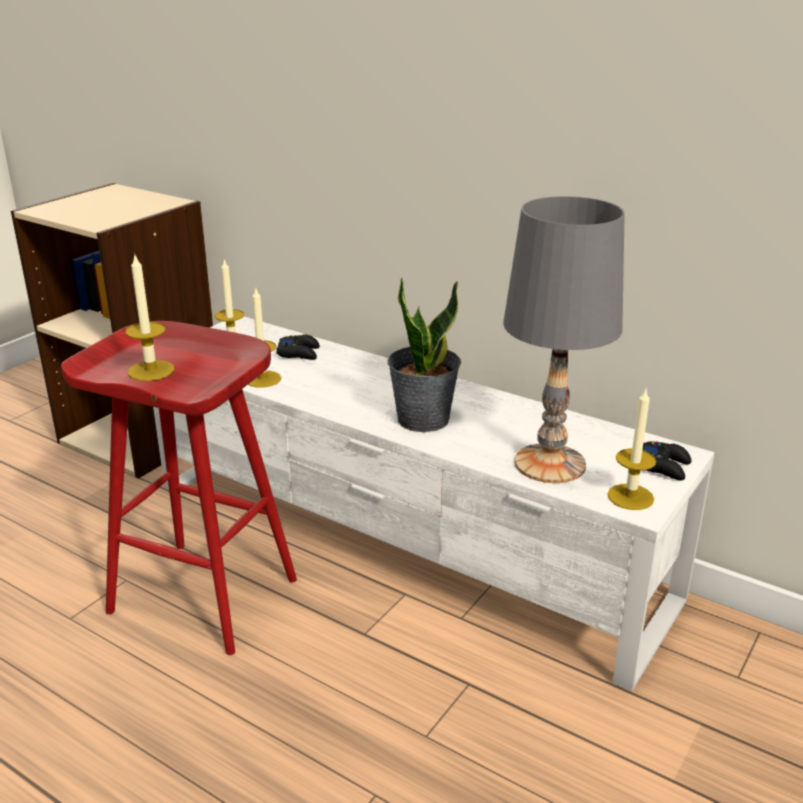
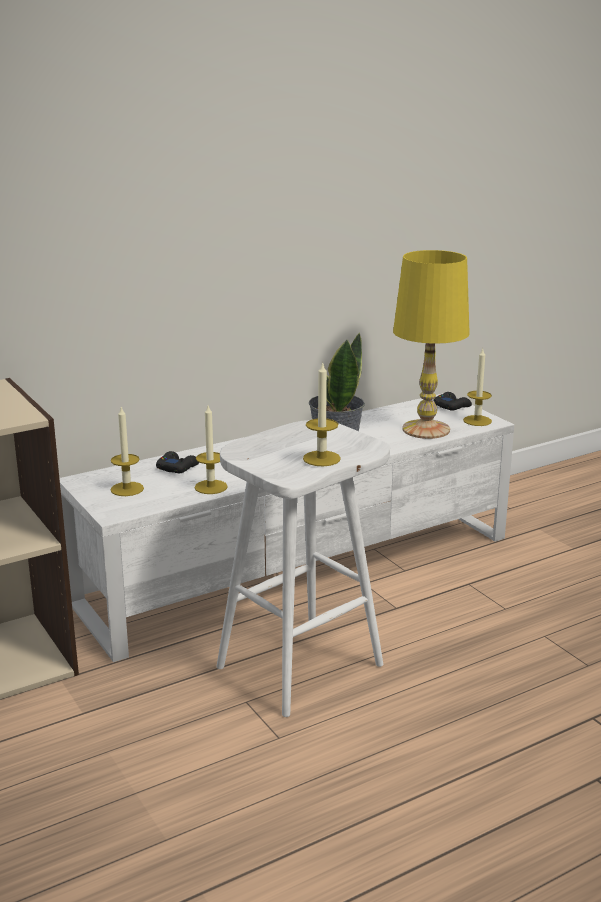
camera: 65 degrees left, 5 degrees down
(206, 595) = (300, 664): red stool -> white stool
(551, 463) = (426, 429): grey table lamp -> yellow table lamp

